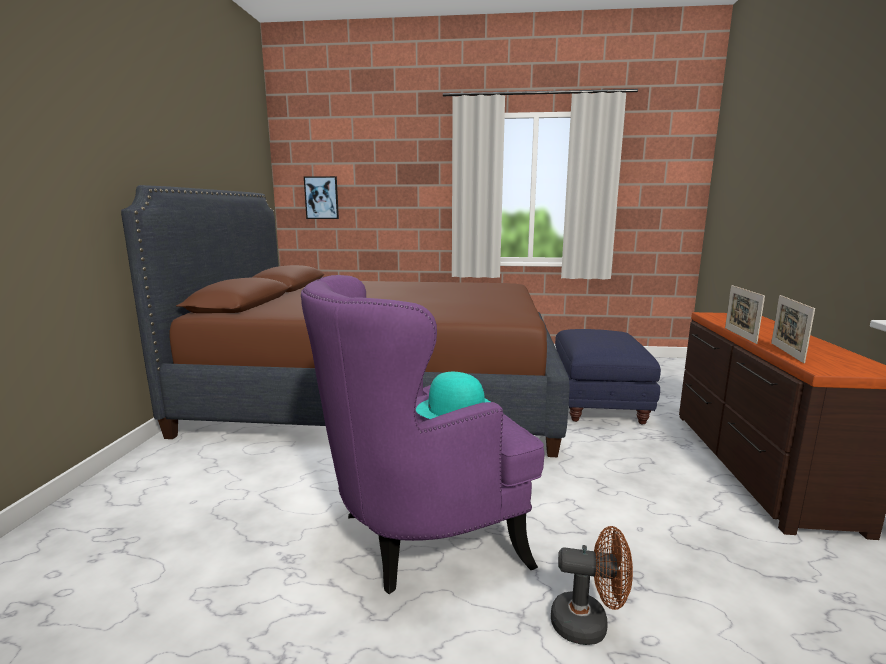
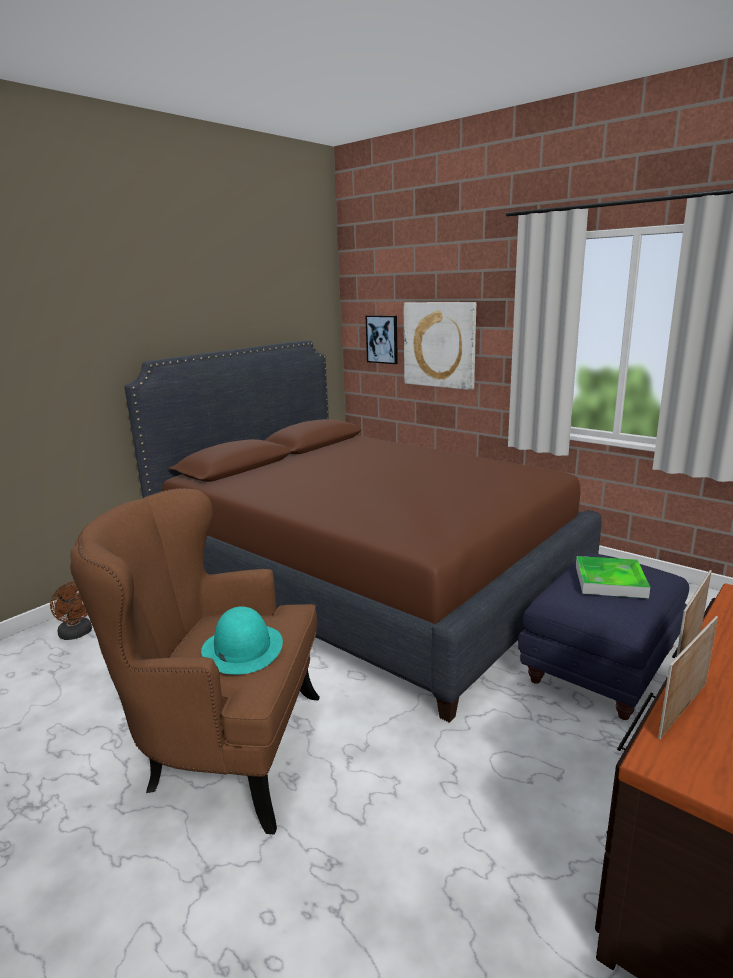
camera: 35 degrees right, 5 degrees up
(381, 200) = (439, 345): none -> picture
(417, 534) = (224, 749): purple armchair -> brown armchair
(589, 624) = (245, 913): brown fan -> brown fan (78, 634)
(604, 336) = (610, 581): none -> tray

